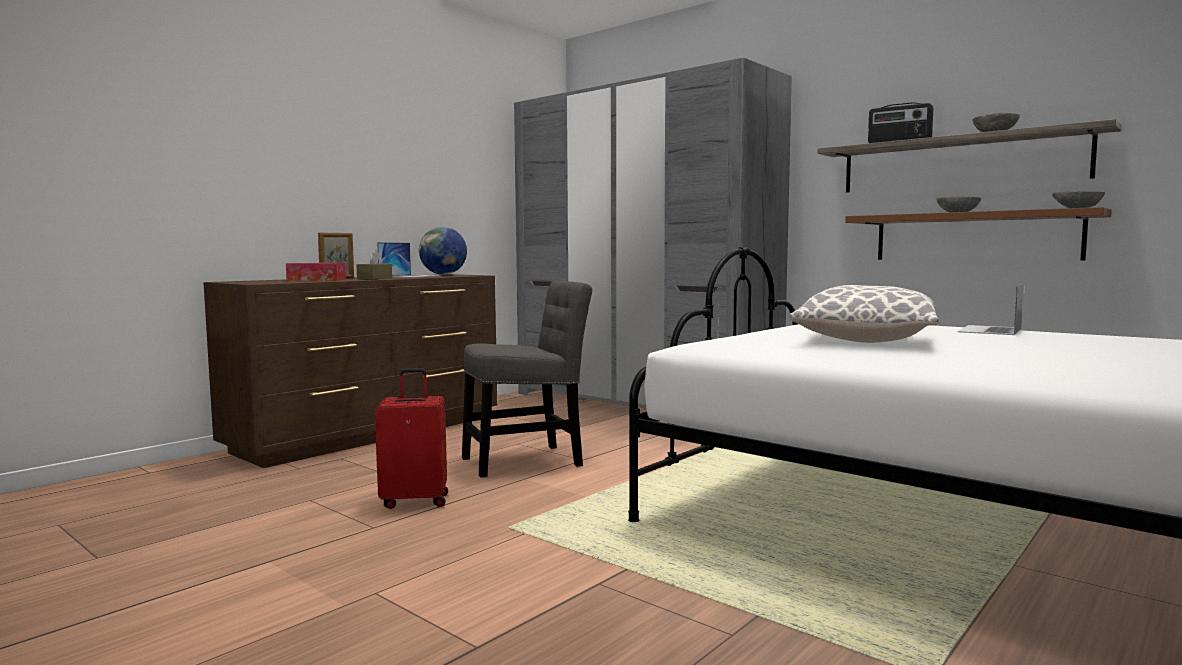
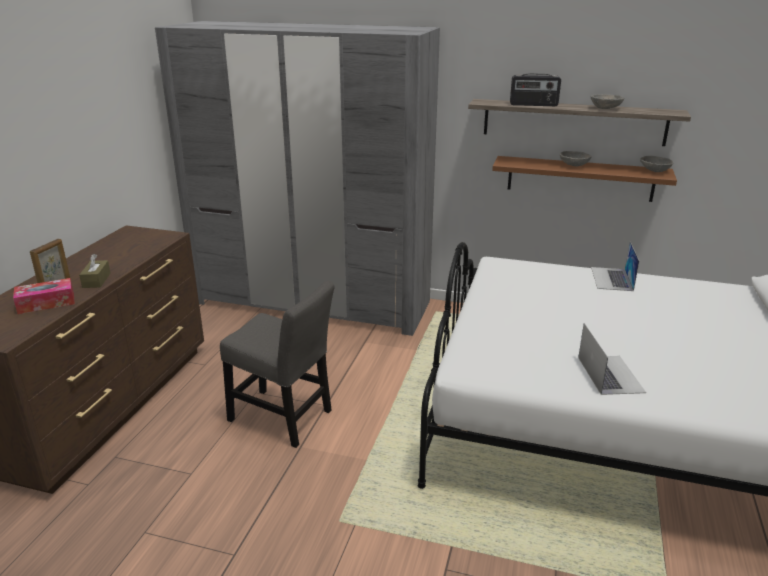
camera: 25 degrees left, 20 degrees up
(410, 276) = (113, 255): laptop -> laptop (610, 374)
(415, 501) = (238, 505): red suitcase -> none
(443, 274) = (130, 232): globe -> none
(528, 461) = (284, 418): grey chair -> grey chair turned 75 degrees clockwise
(865, 341) = (562, 328): pillow -> none

